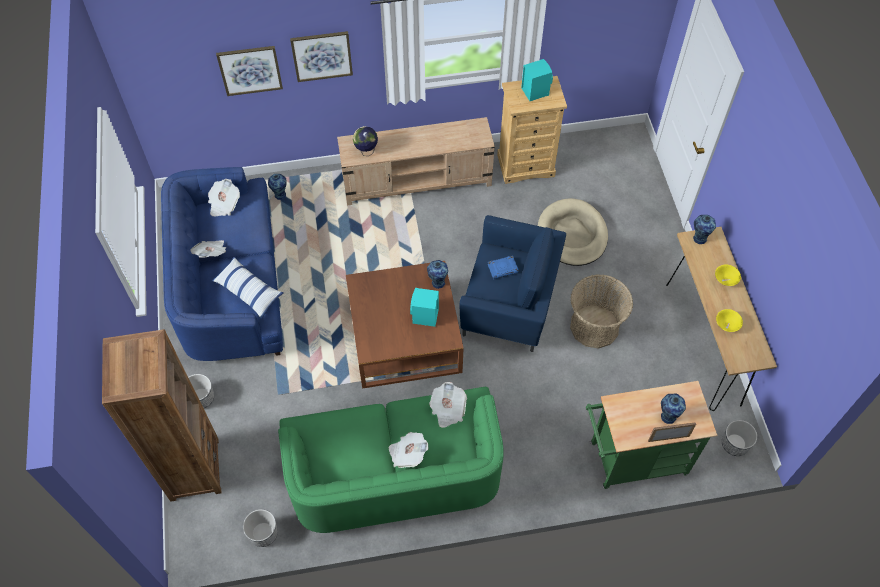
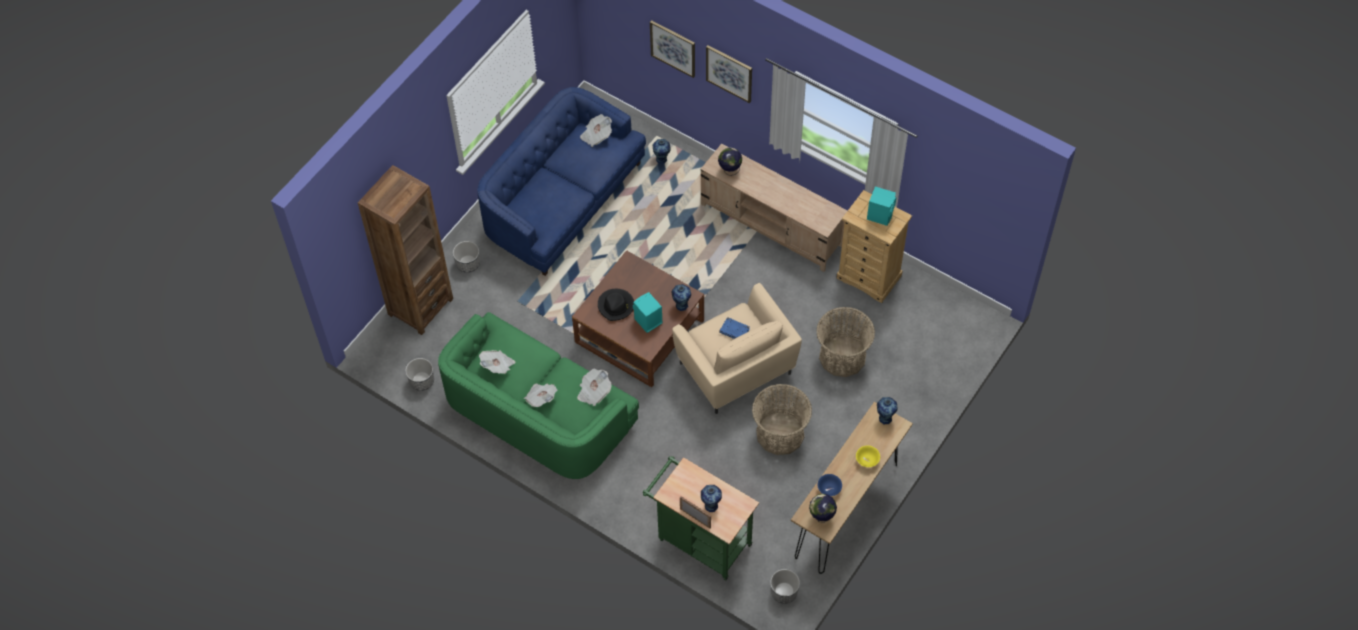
camera: 45 degrees right, 0 degrees up
(212, 253) = (554, 165): newspaper -> newspaper (498, 366)
(249, 291) = (551, 211): pillow -> none
(386, 325) = (616, 306): none -> black hat
(510, 306) = (736, 370): blue armchair -> beige armchair
(572, 235) = (842, 356): beige dog bed -> basket
(726, 325) = (829, 488): yellow bowl -> blue bowl
(747, 351) = (821, 516): none -> globe

